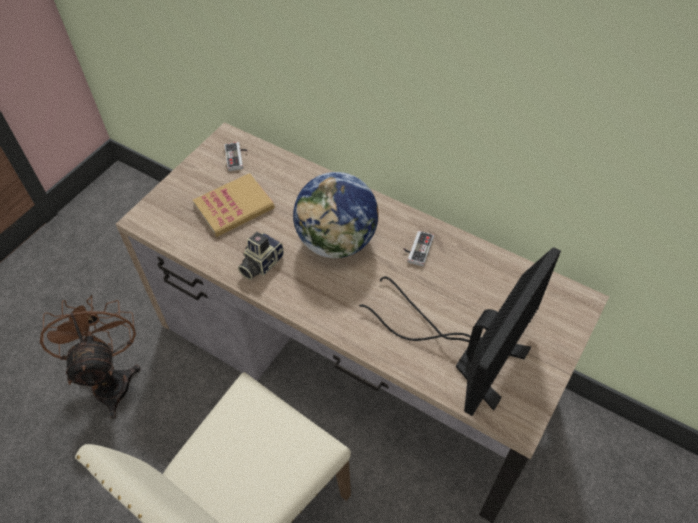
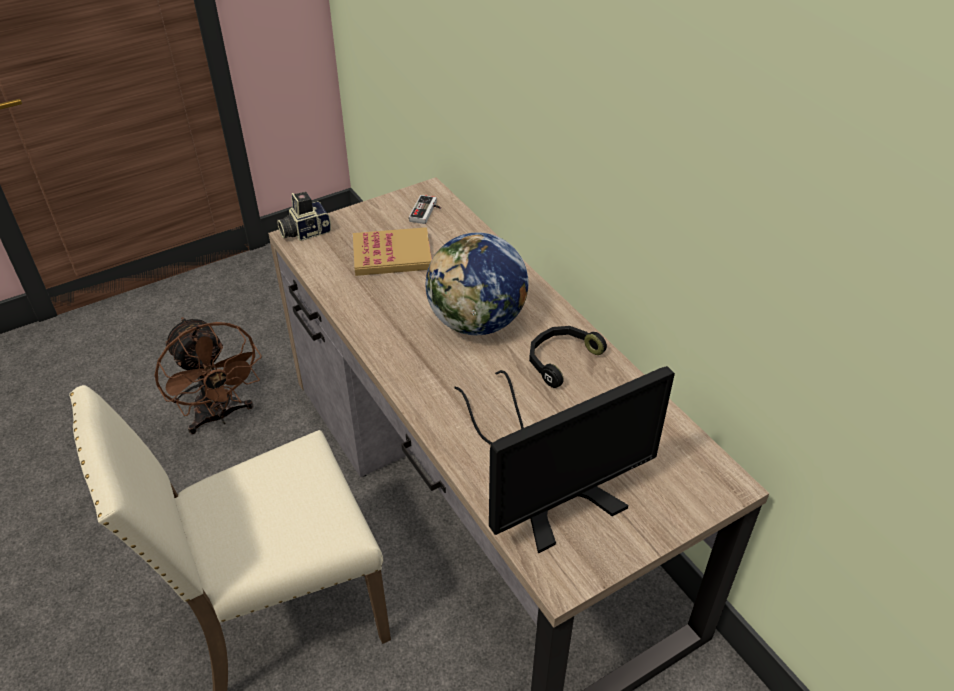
camera: 25 degrees right, 10 degrees down
(111, 379) = (220, 416): brown fan -> brown fan turned 135 degrees clockwise
(260, 264) = (382, 315): camera -> camera (305, 231)
(416, 249) = (560, 359): game controller -> black headphones

